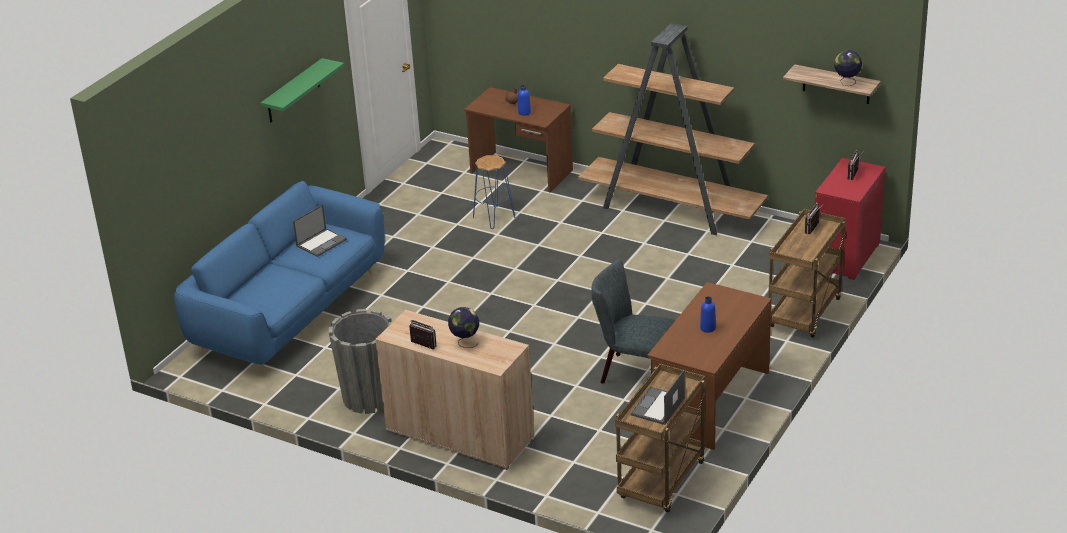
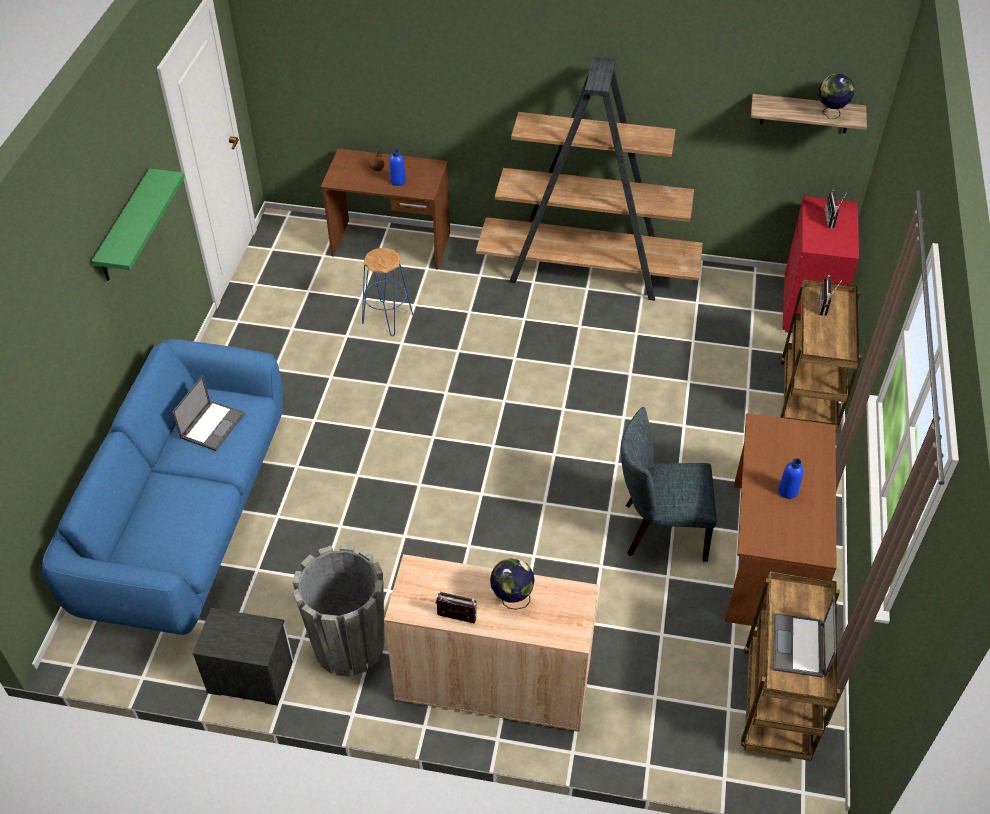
camera: 20 degrees left, 15 degrees up
(293, 401) = (249, 676): none -> nightstand

